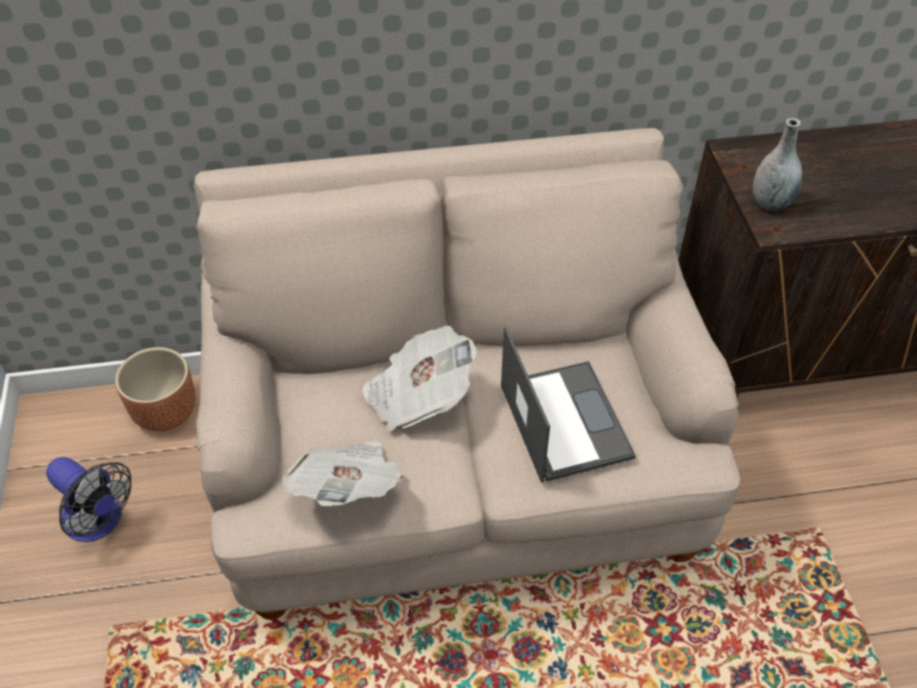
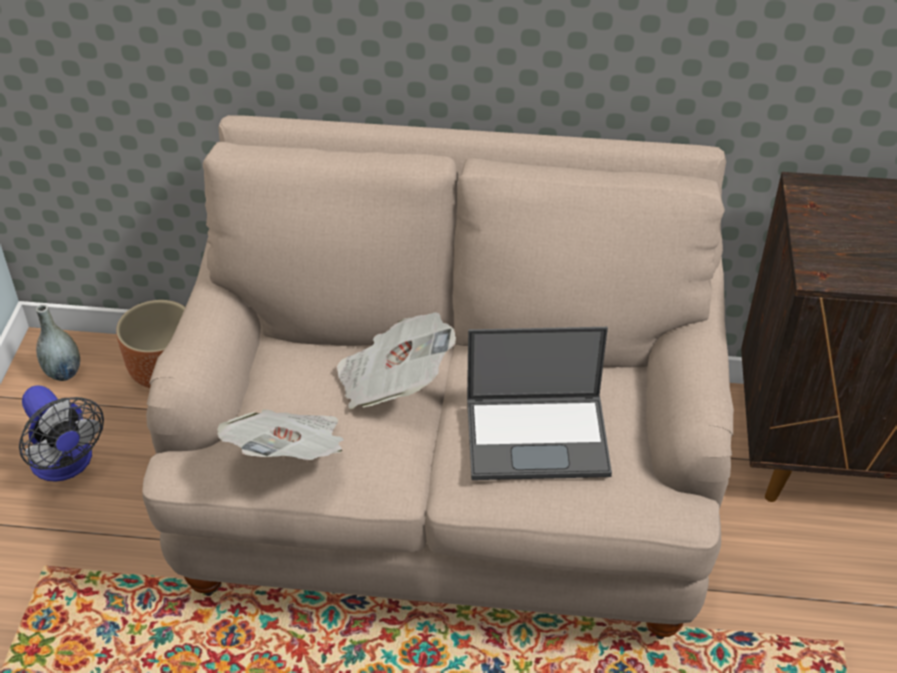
camera: 15 degrees right, 5 degrees down
(564, 420) = (539, 436): laptop -> laptop turned 90 degrees clockwise
(770, 203) = (827, 247): grey vase -> grey vase (63, 373)

